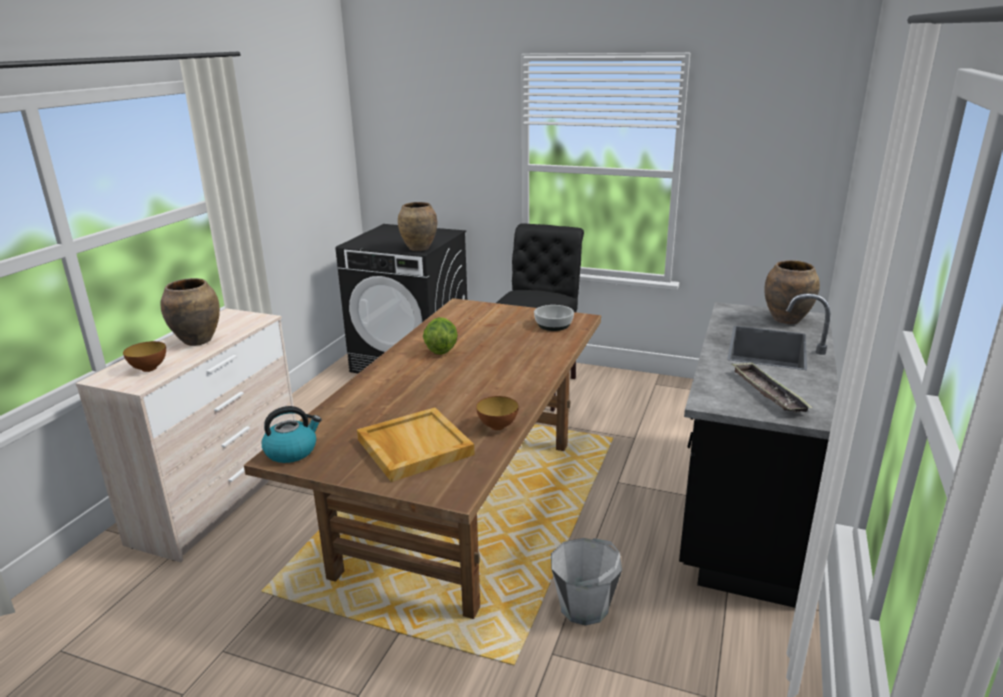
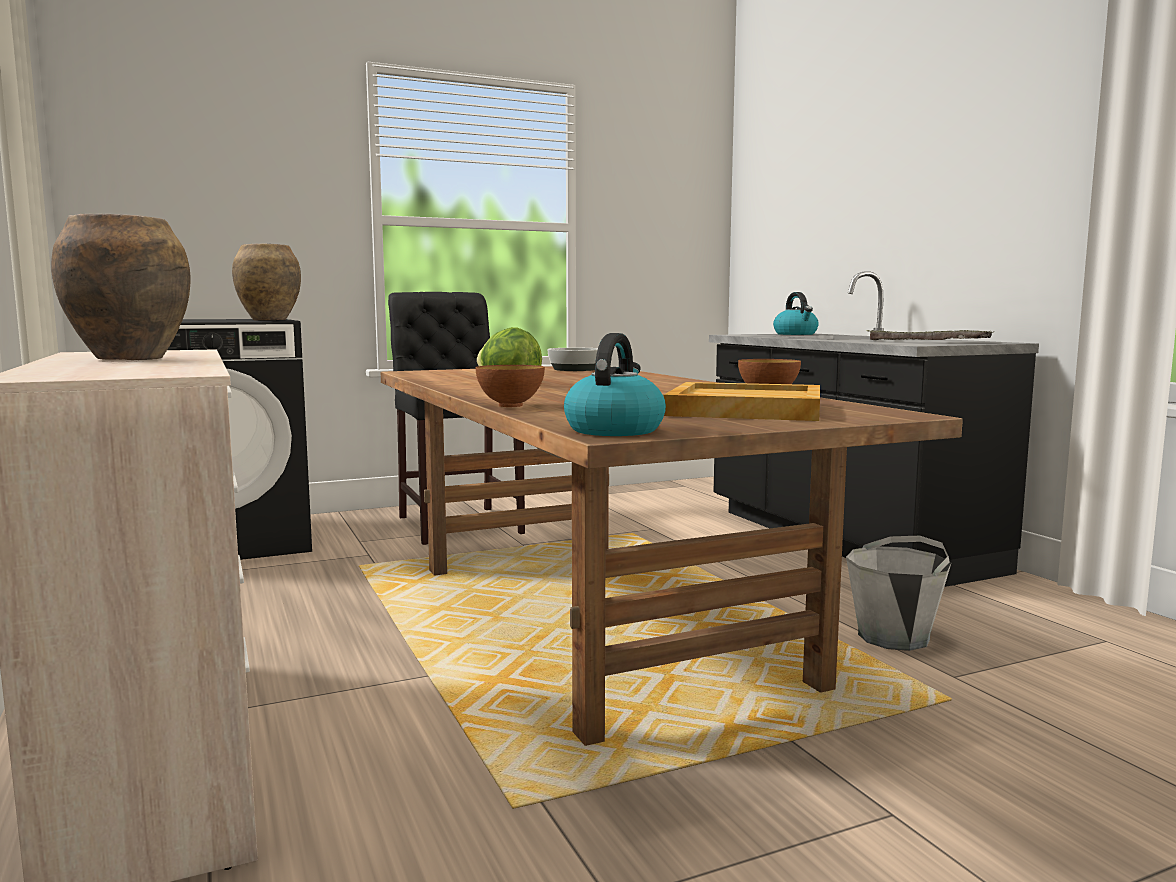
camera: 45 degrees left, 15 degrees down
(149, 369) = (129, 368): bowl -> bowl (510, 405)
(787, 320) = (796, 334): brown vase -> kettle

